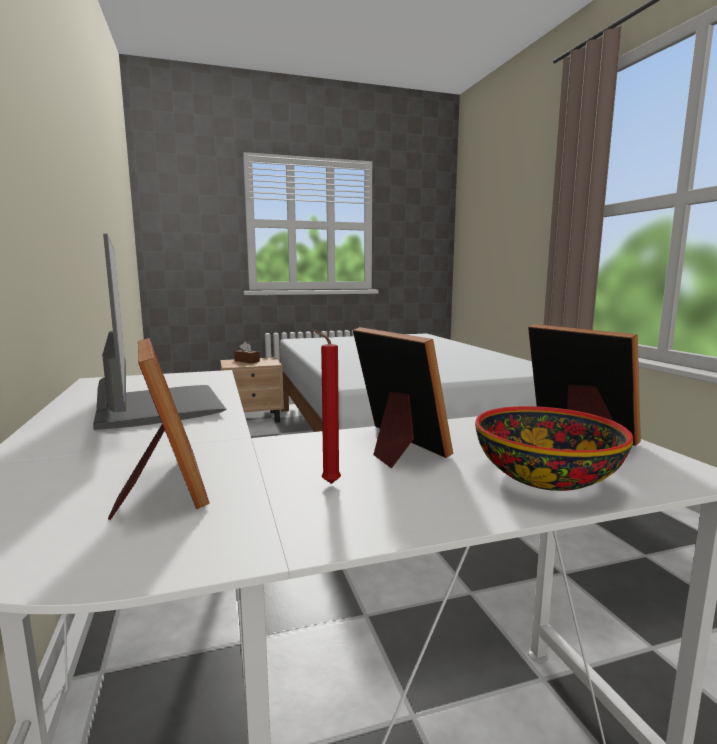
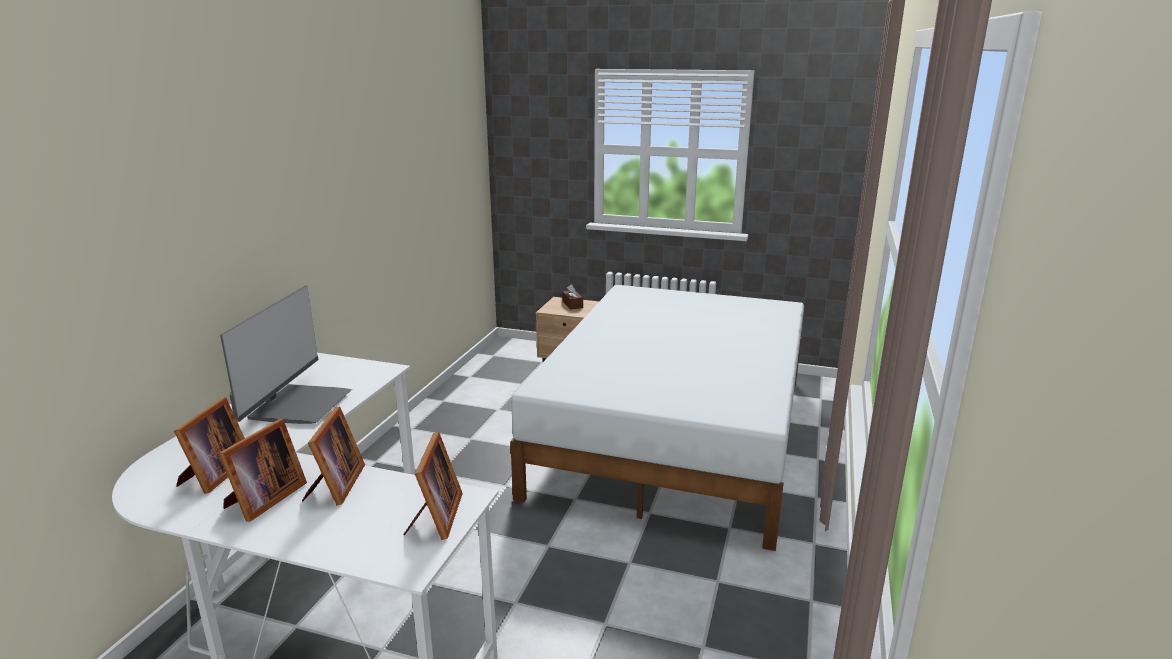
camera: 35 degrees right, 10 degrees up
(327, 484) = (263, 500): red candle -> picture frame
(545, 475) = (347, 536): bowl -> none

